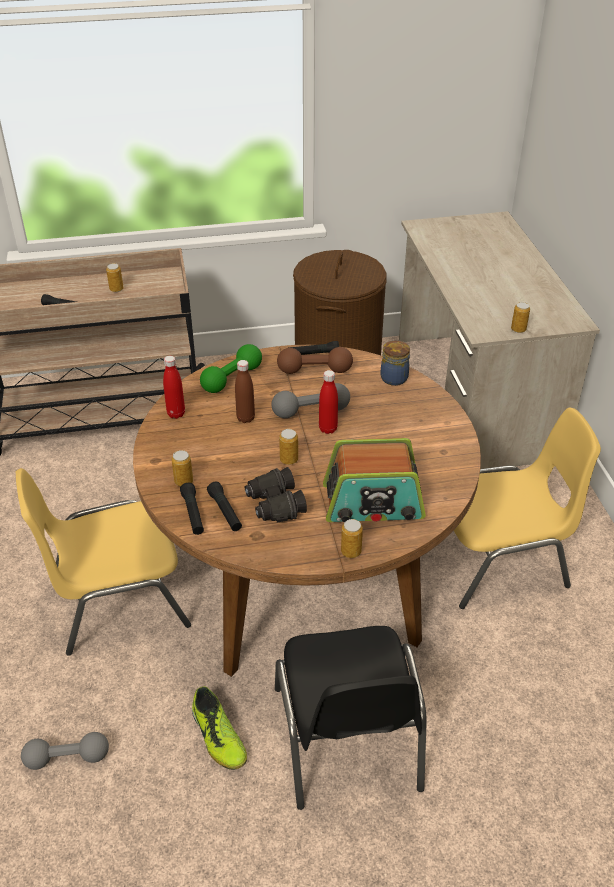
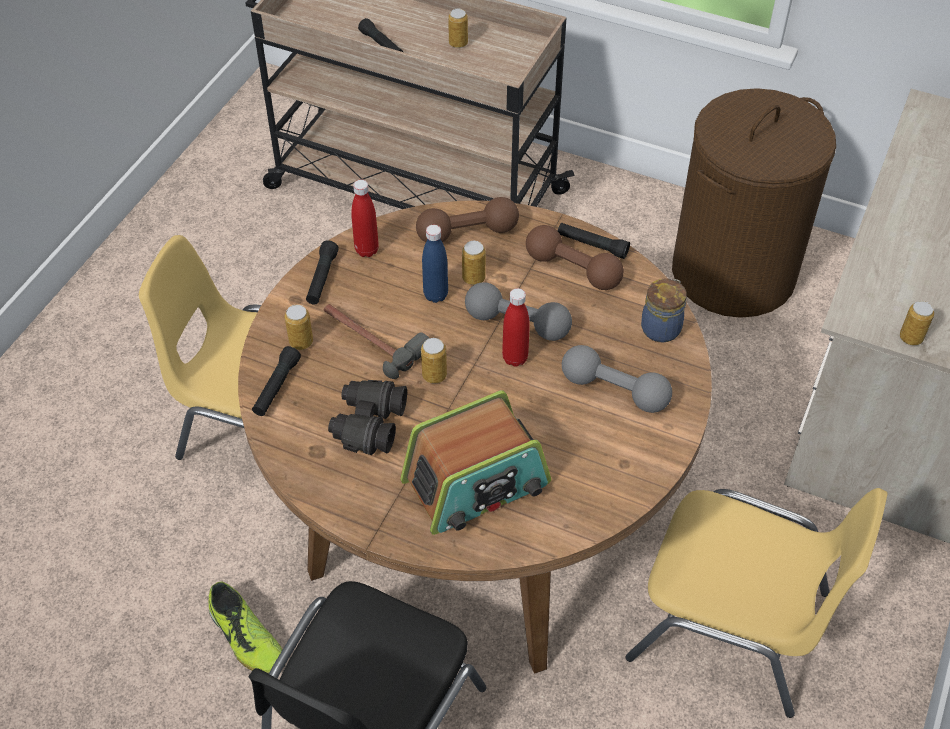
camera: 35 degrees right, 10 degrees up
(67, 758) = (98, 568): grey dumbbell -> grey dumbbell (614, 390)
(218, 737) = (247, 638): shoe -> shoe turned 45 degrees counterclockwise
(225, 512) = (310, 403): black flashlight -> black flashlight (322, 279)
(229, 459) = (371, 339): none -> hammer
(232, 378) = (467, 233): green dumbbell -> brown dumbbell
(245, 418) = (435, 295): brown bottle -> blue bottle
(351, 552) = (395, 530): can -> can (473, 278)
(373, 503) = (476, 483): radio -> radio turned 60 degrees counterclockwise

